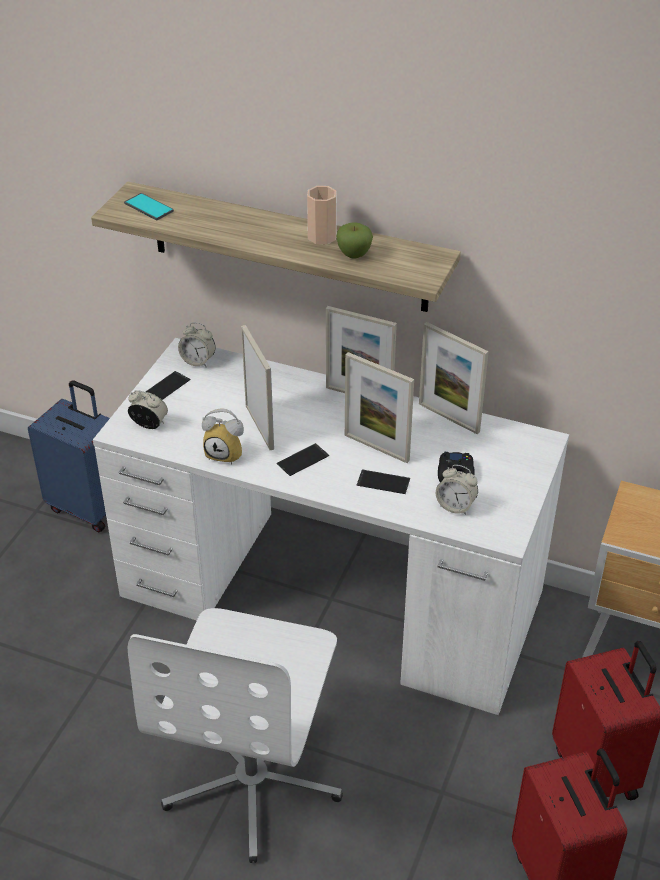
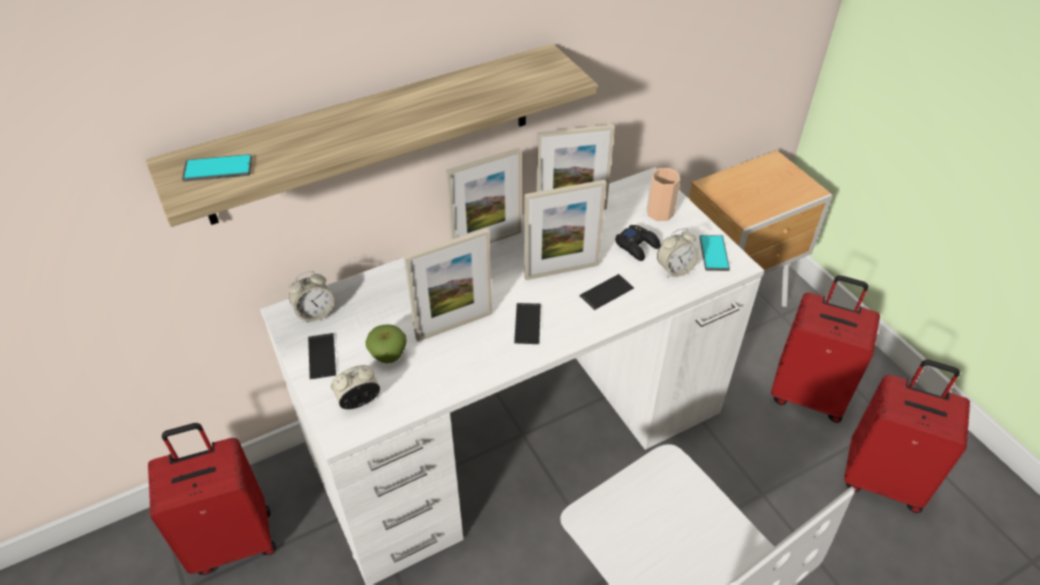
camera: 50 degrees left, 5 degrees up
(89, 507) = (233, 540): blue suitcase -> red suitcase
(227, 453) = (463, 368): alarm clock -> none
(259, 427) = (454, 326): picture frame -> picture frame turned 135 degrees clockwise
(322, 236) = (431, 95): cup -> cup (660, 212)
(354, 254) = (484, 93): apple -> apple (388, 356)
(503, 519) = (714, 253): none -> phone

